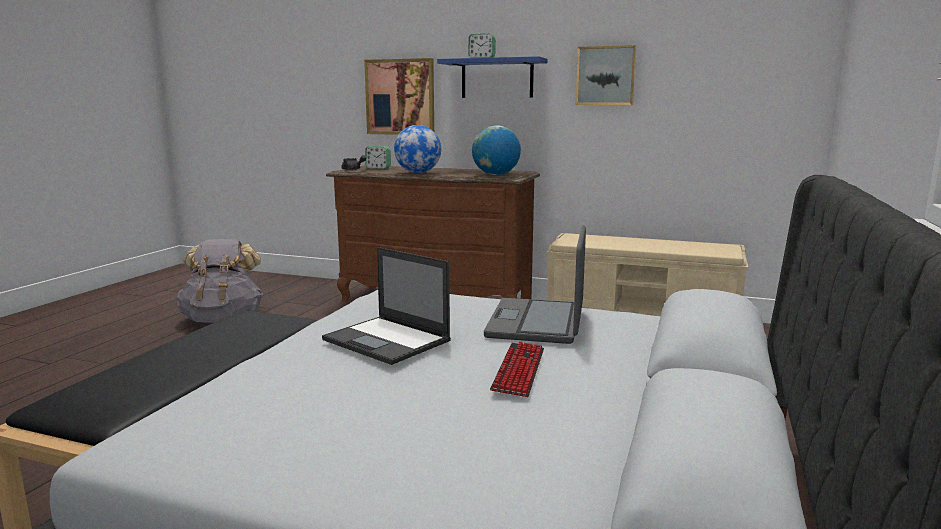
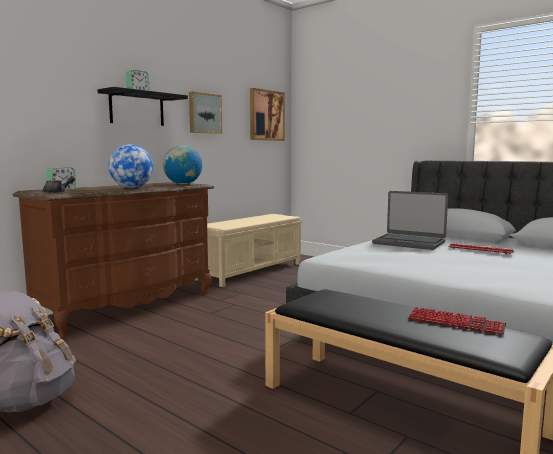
camera: 70 degrees left, 5 degrees down
(164, 379) = (455, 323): none -> keyboard
(388, 340) = (440, 260): laptop -> none
(400, 97) = (49, 119): picture -> picture (266, 115)
(497, 78) = (137, 109): blue shelf -> black shelf

